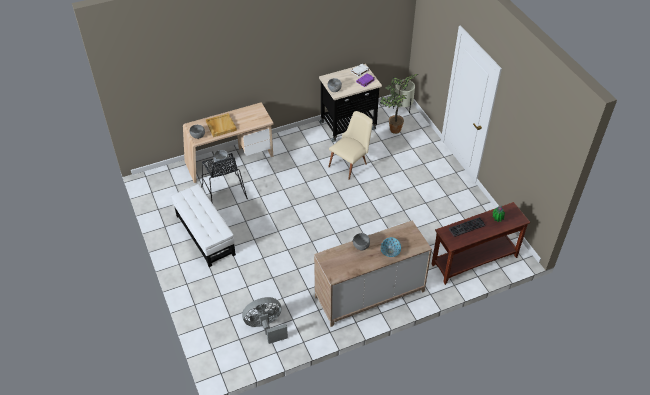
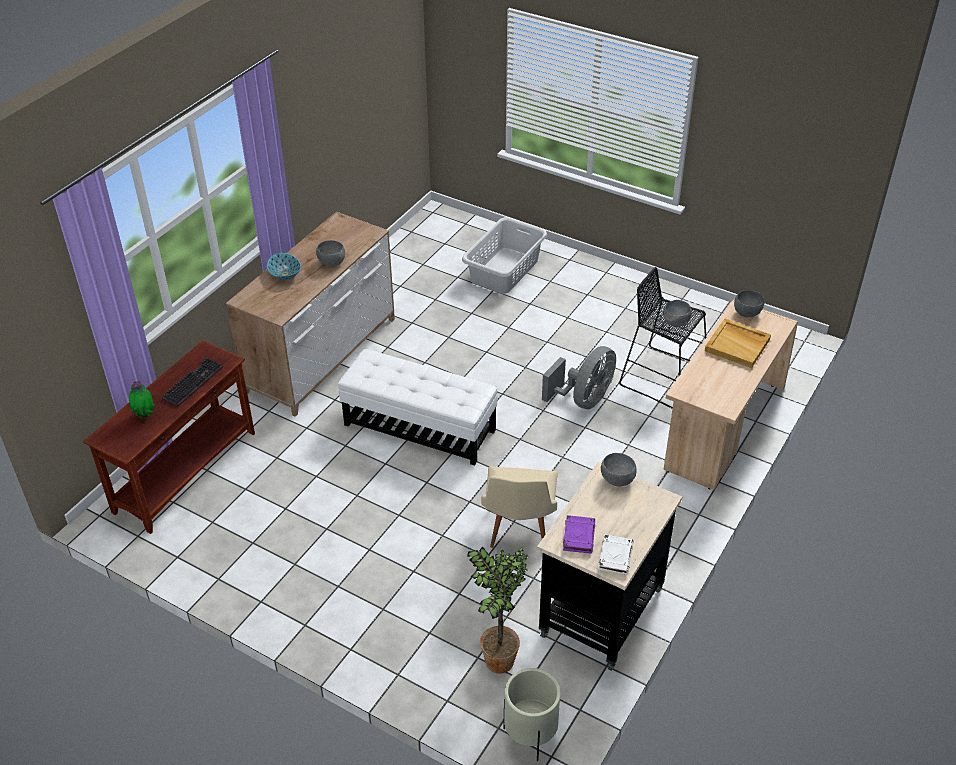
camera: 145 degrees right, 5 degrees down
(205, 235) = (617, 314): white ottoman -> white ottoman (420, 427)
(227, 296) = (505, 270): none -> grey laundry basket
(266, 327) = (425, 266): grey fan -> grey fan (584, 399)

